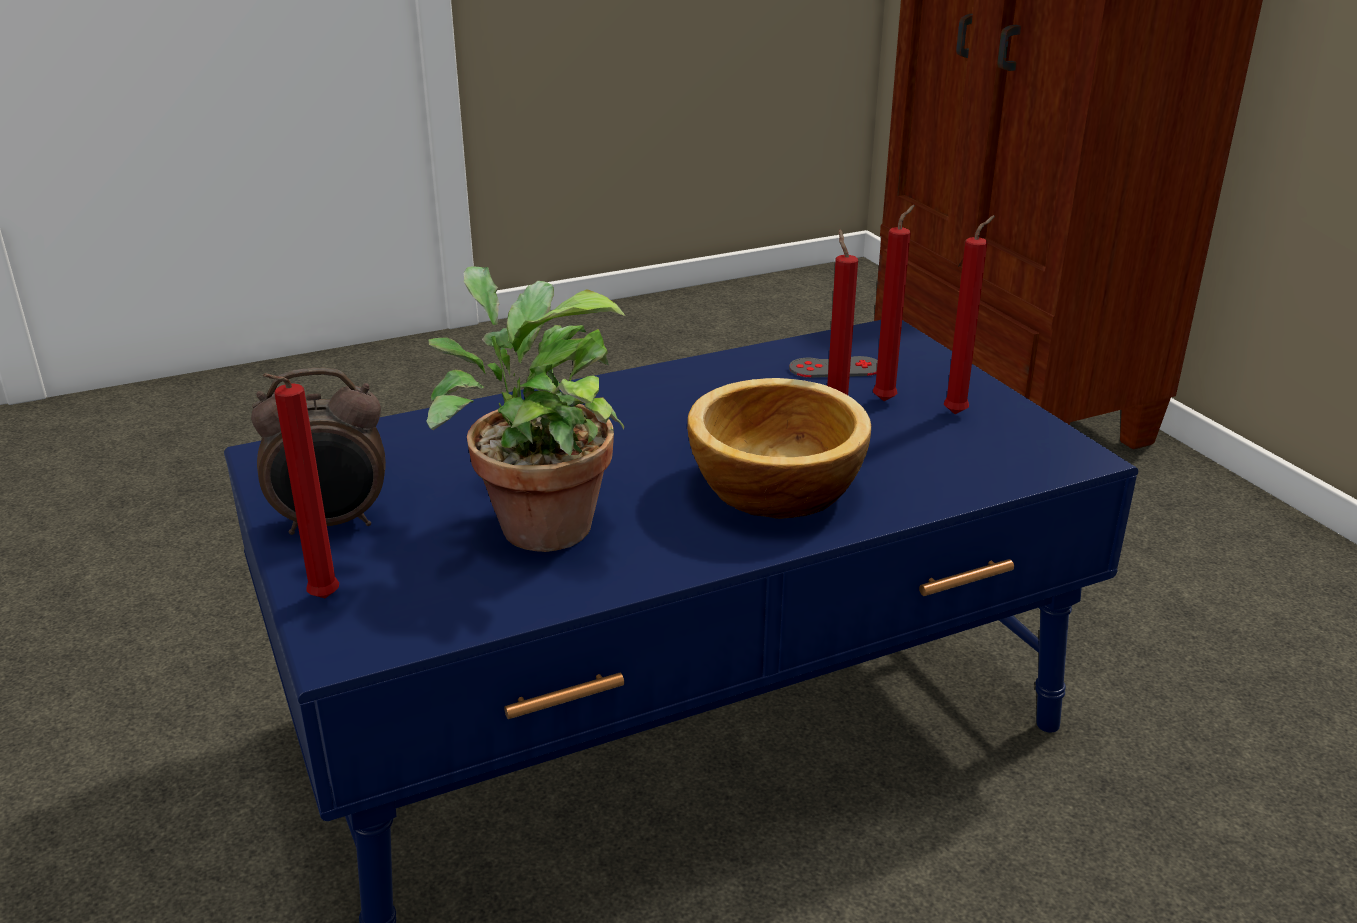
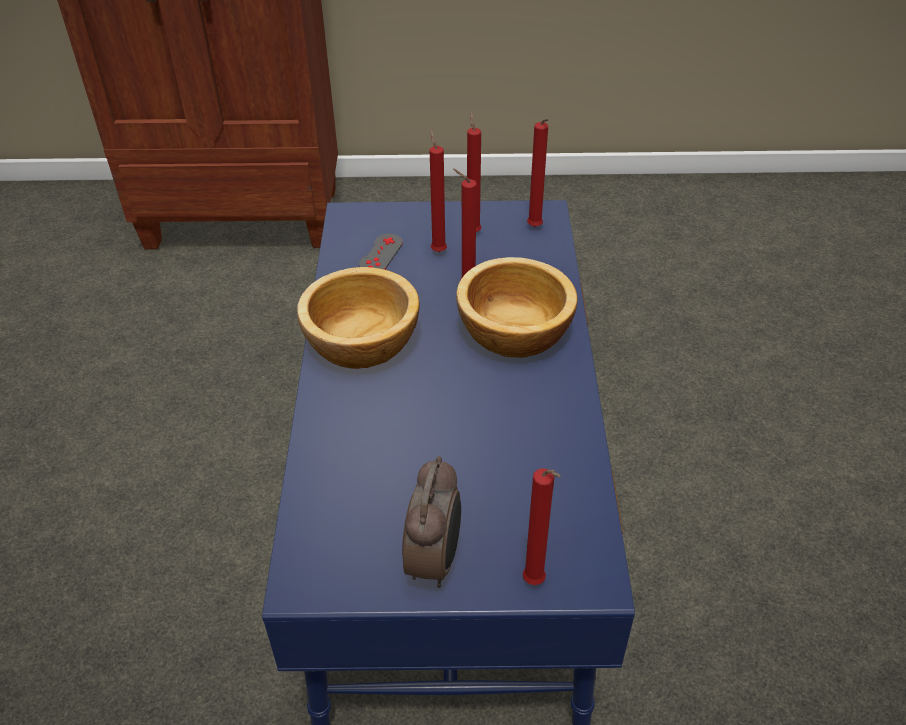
camera: 65 degrees left, 15 degrees up
(536, 523) = (495, 450): potted plant -> none
(657, 396) = (361, 344): none -> bowl
(1026, 456) = (535, 228): none -> red candle

